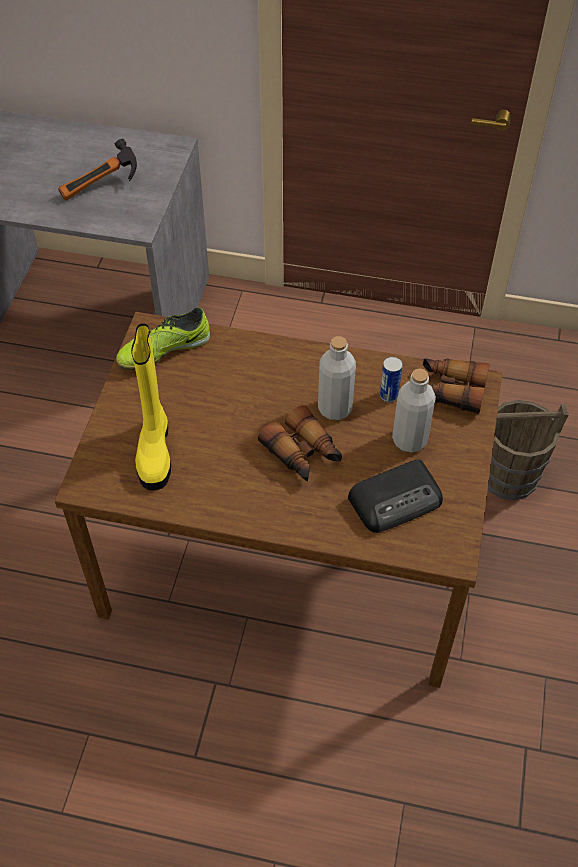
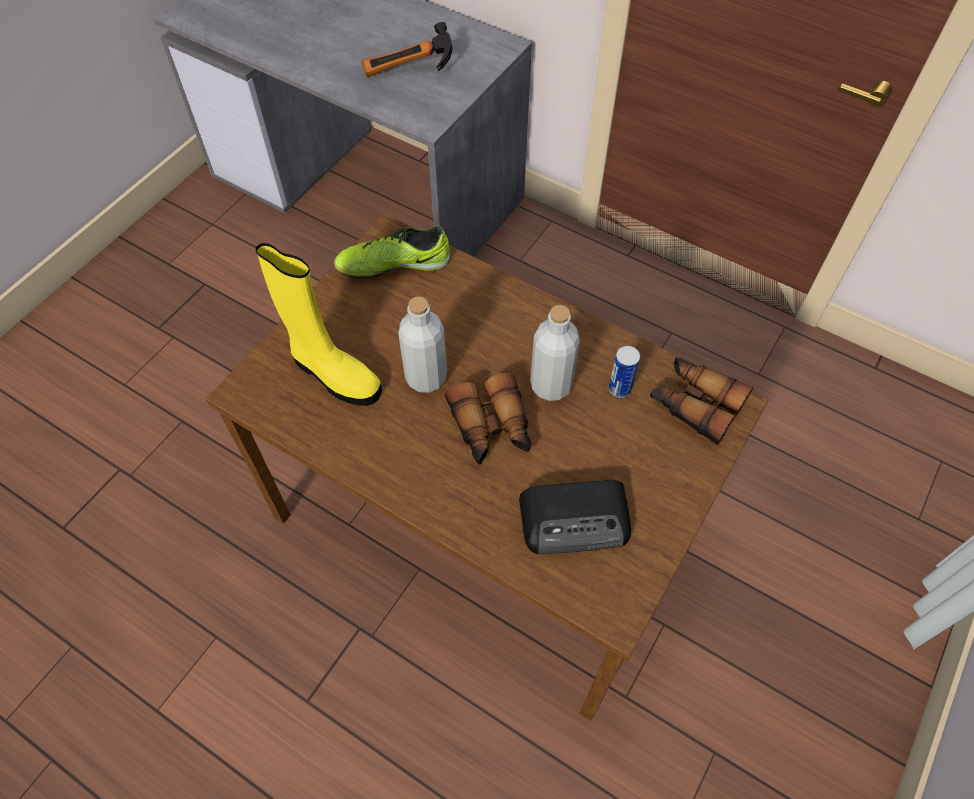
camera: 20 degrees right, 5 degrees up
(155, 450) = (333, 374): yellow boot -> yellow boot turned 75 degrees counterclockwise
(409, 440) = (622, 450): grey bottle -> grey bottle (426, 377)
(509, 476) = (761, 505): brown bucket -> none

